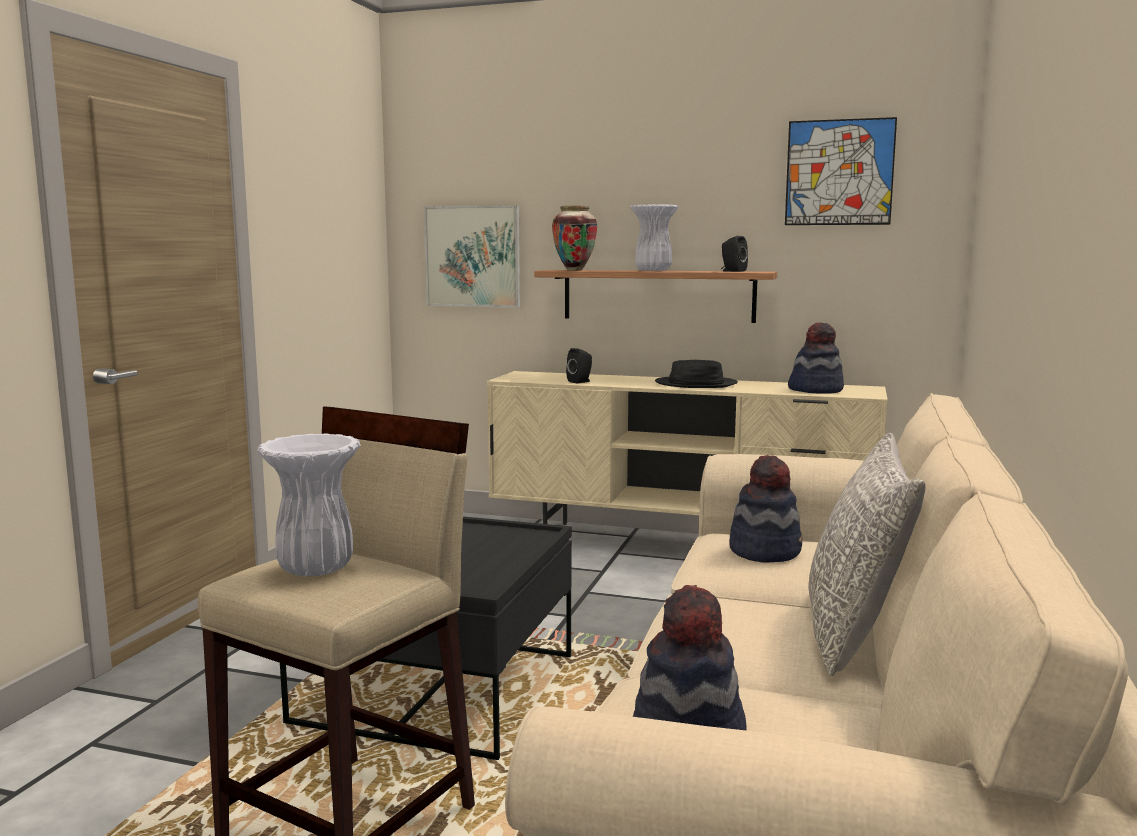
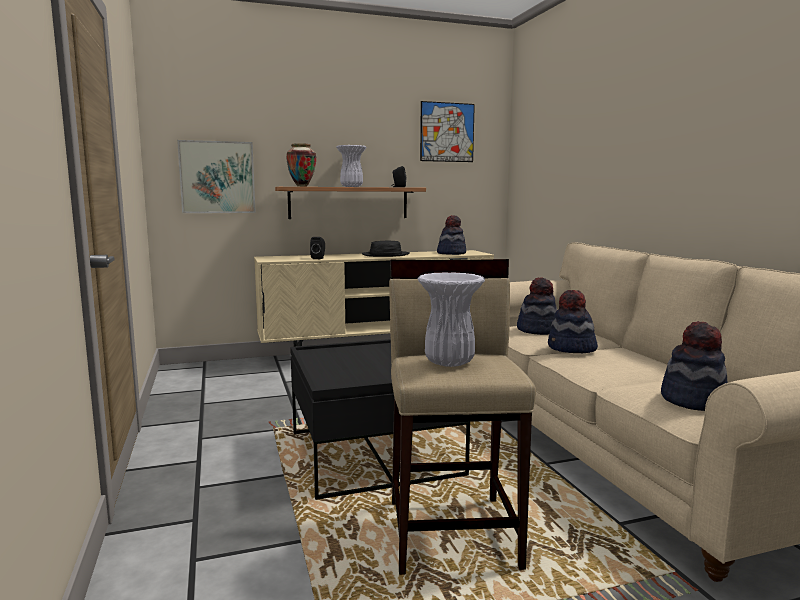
camera: 35 degrees left, 0 degrees up
(743, 596) = (571, 349): none -> hat
(855, 633) = (638, 354): grey pillow -> none

